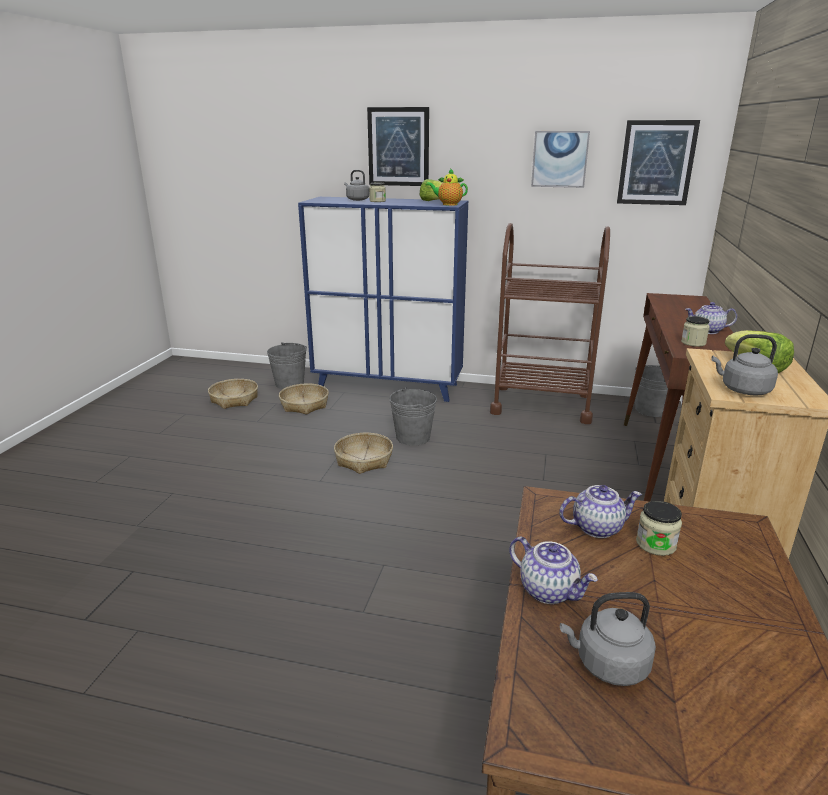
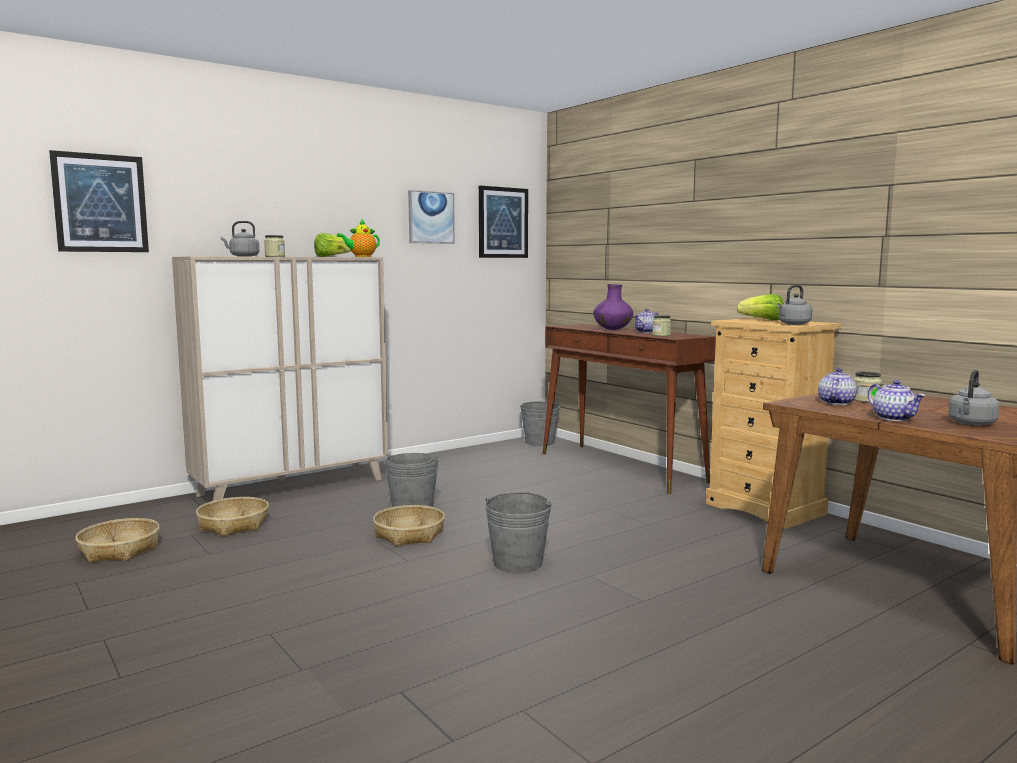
camera: 50 degrees left, 15 degrees down
(289, 383) = (161, 517): grey bucket -> grey bucket (518, 563)
(388, 386) = (292, 487): blue cabinet -> beige cabinet
(398, 147) = (271, 200): picture -> picture (100, 203)
(541, 404) = (460, 459): brown cart -> none
(549, 590) = (894, 418): teapot -> teapot turned 75 degrees clockwise
(685, 317) = (612, 329): none -> purple vase

